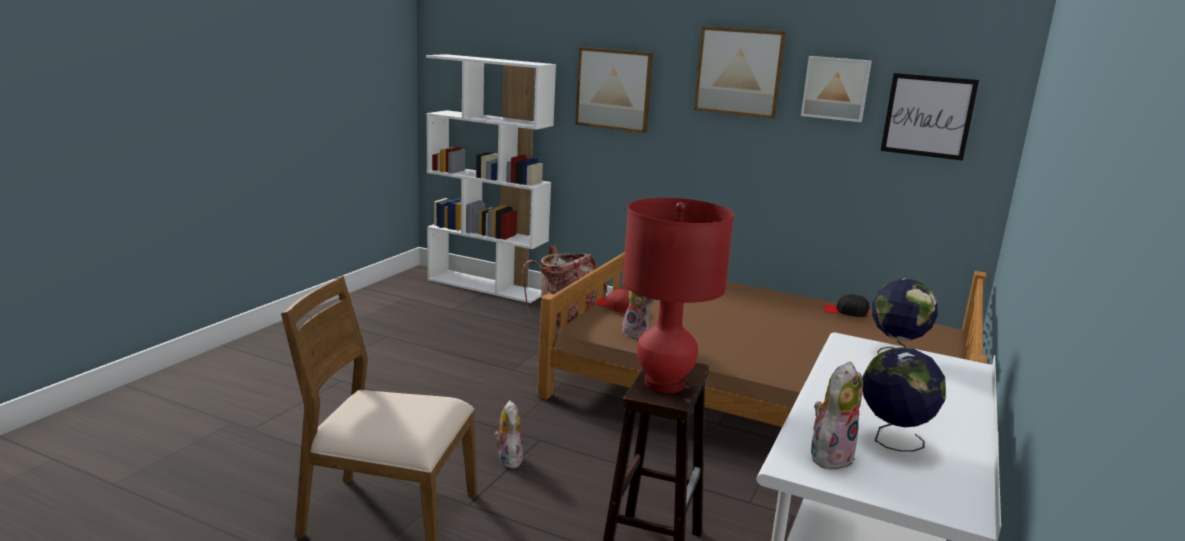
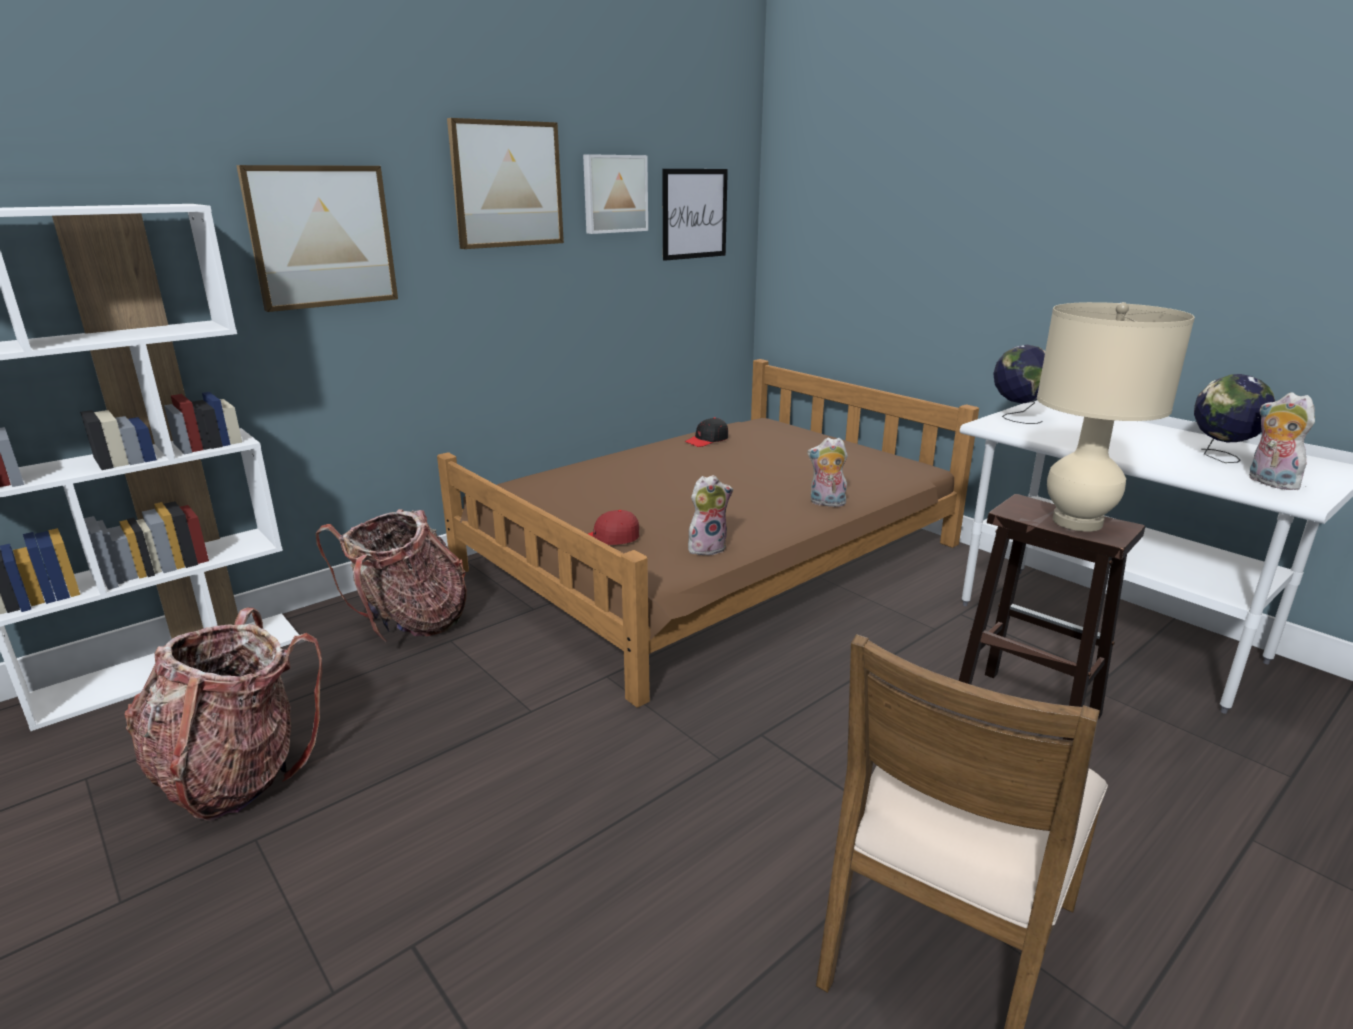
camera: 65 degrees left, 5 degrees up
(422, 321) = (235, 774): none -> backpack
(507, 459) = (805, 775): plush toy -> plush toy (826, 503)
(664, 384) = (1076, 522): red table lamp -> beige table lamp

